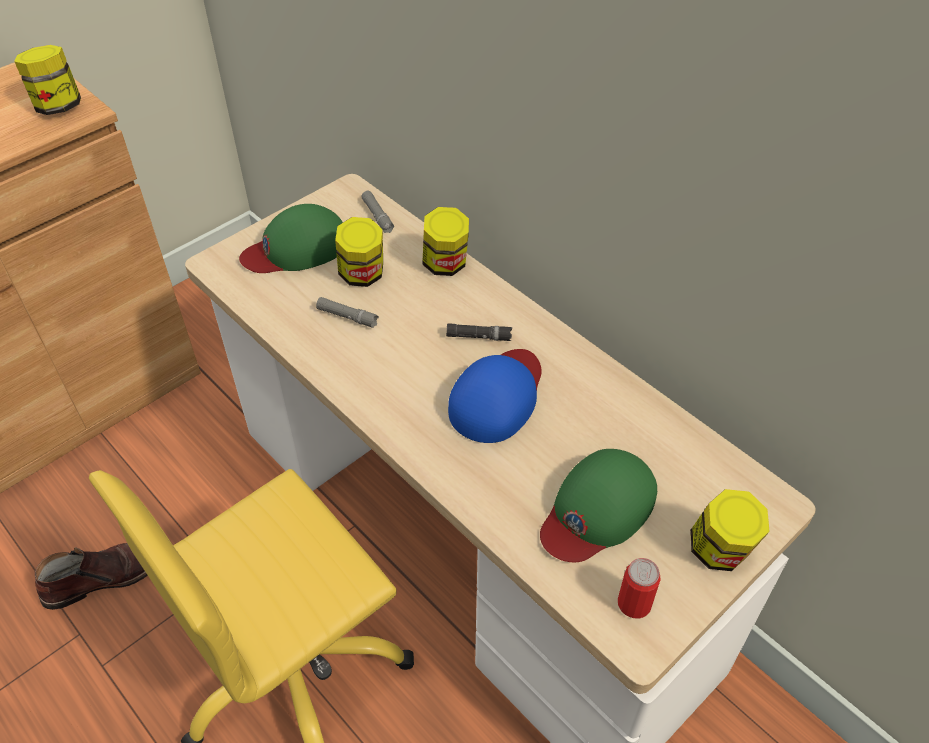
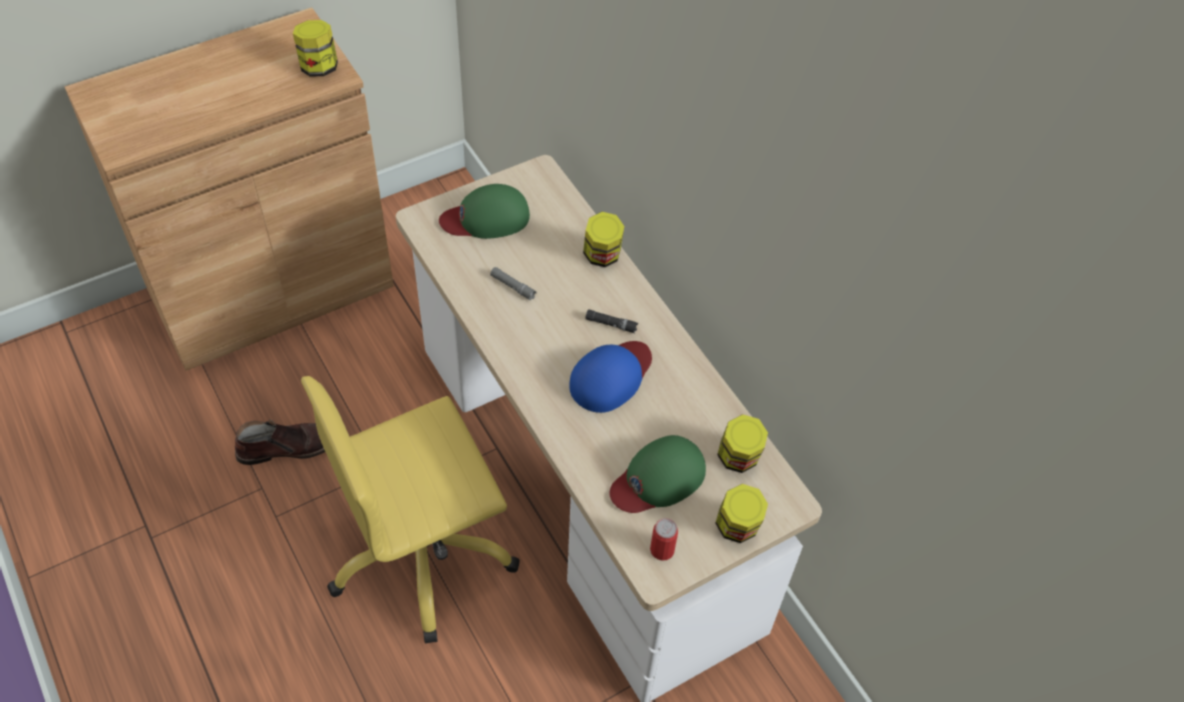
camera: 10 degrees right, 5 degrees up
(362, 275) = (533, 252): jar -> jar (738, 458)
(377, 216) = (558, 200): grey flashlight -> none

